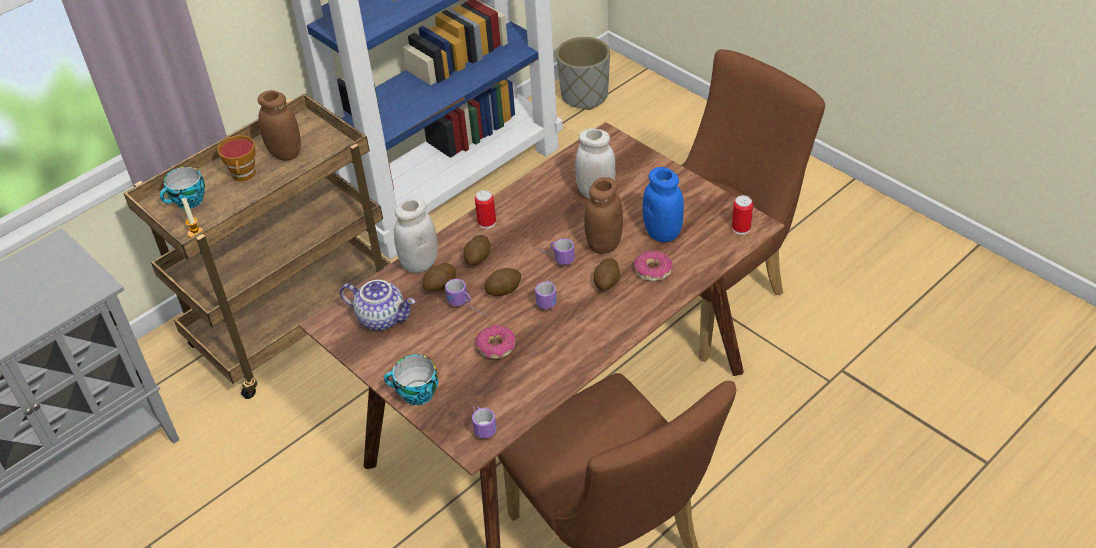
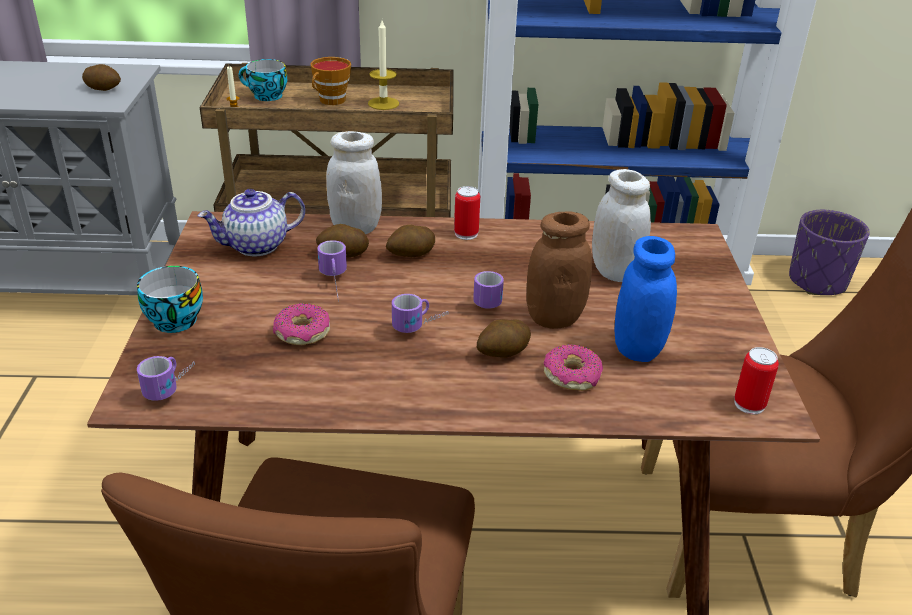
camera: 40 degrees right, 10 degrees down
(285, 153) = (383, 103): brown jar -> candle
(382, 317) = (256, 246): teapot -> teapot turned 90 degrees clockwise
(503, 289) = (391, 292): potato -> potato (104, 88)
(584, 96) = (816, 281): grey planter -> purple planter

